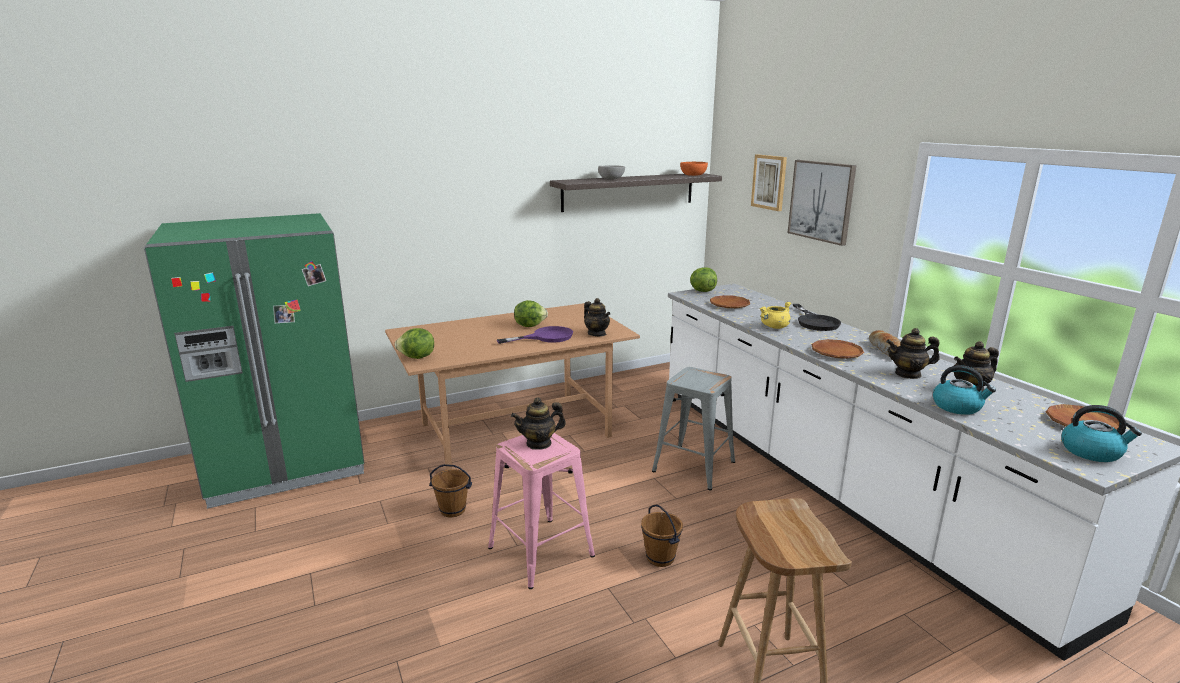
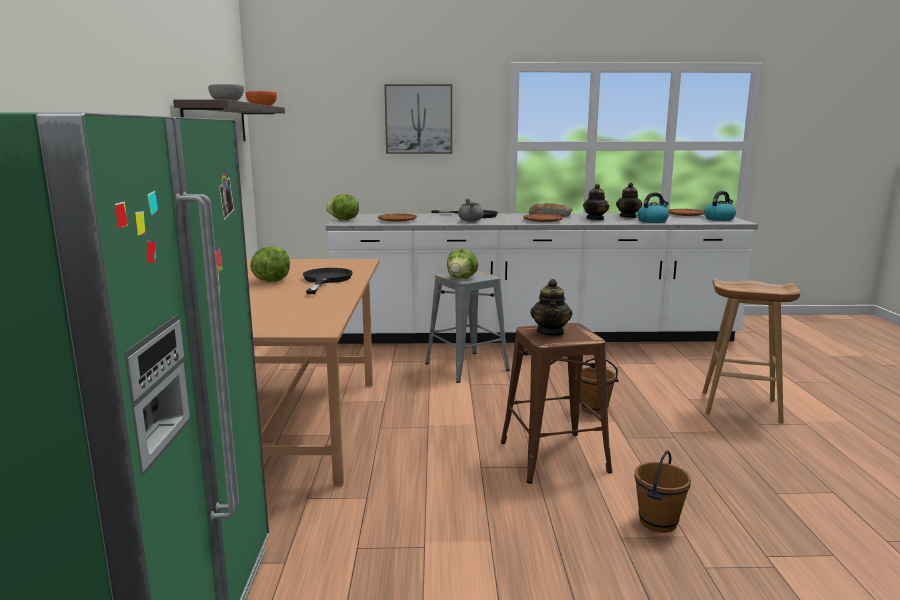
camera: 65 degrees left, 5 degrees down
(417, 357) = (289, 329): lettuce -> lettuce (462, 278)
(453, 510) = (434, 493): brown bucket -> brown bucket (657, 522)
(542, 551) = (553, 456): pink stool -> brown stool
(545, 337) = (325, 280): purple frying pan -> black frying pan
(597, 334) = (350, 267): teapot -> none
(769, 182) = (348, 109): picture -> none
(774, 327) = (471, 221): yellow cooking pot -> grey cooking pot

